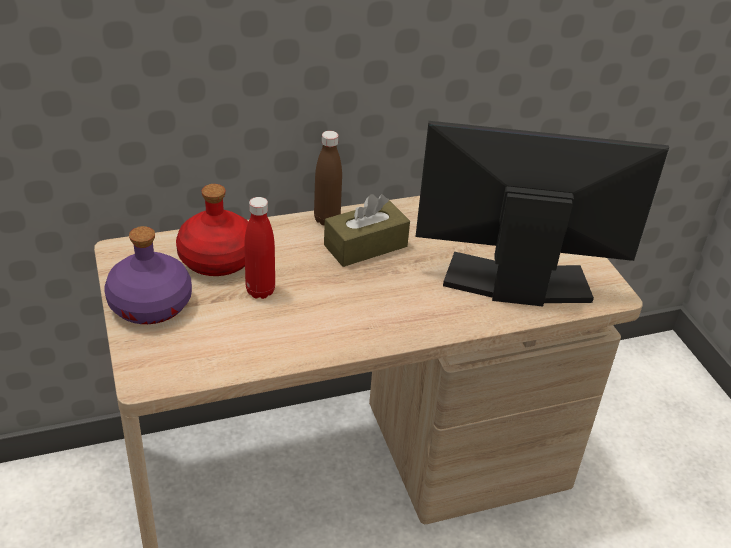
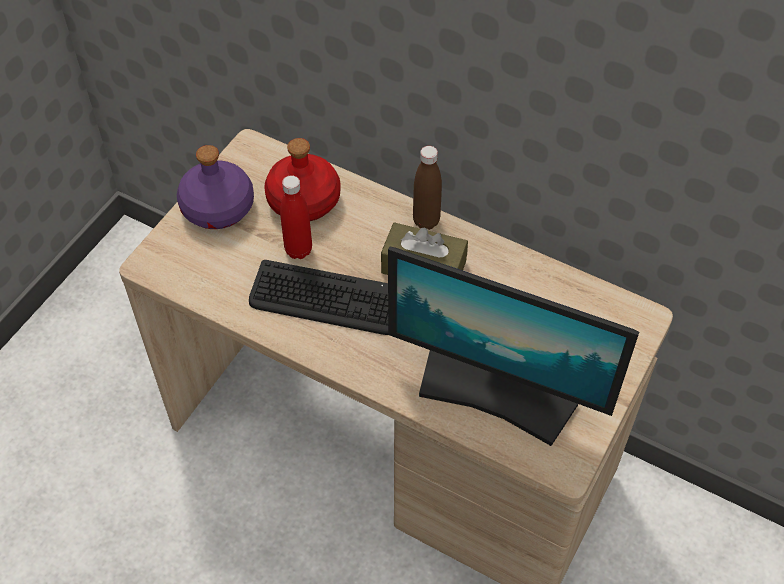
camera: 50 degrees right, 15 degrees up
(328, 307) = (327, 299): none -> keyboard
(516, 283) = (496, 392): monitor -> monitor turned 150 degrees clockwise

